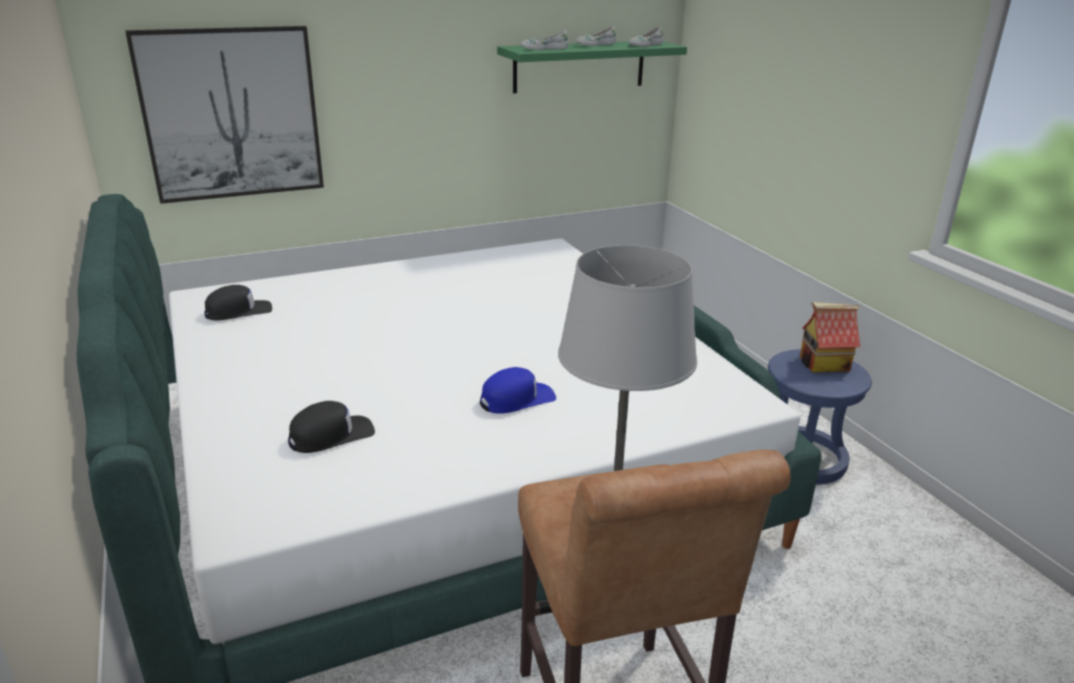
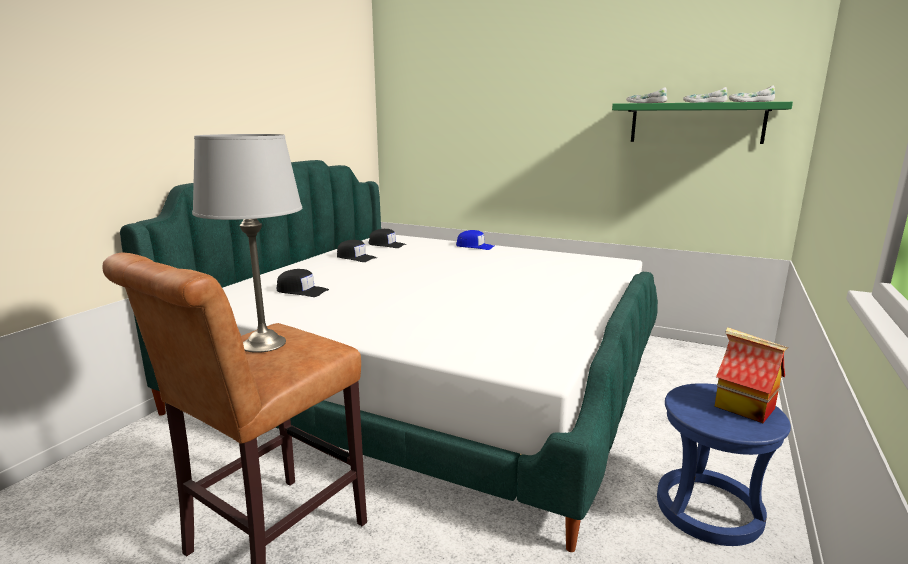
camera: 50 degrees right, 10 degrees down
(232, 114) = (442, 140): picture -> none
(254, 351) = (356, 257): none -> black cap
(517, 399) = (406, 310): blue cap -> blue cap (475, 246)

